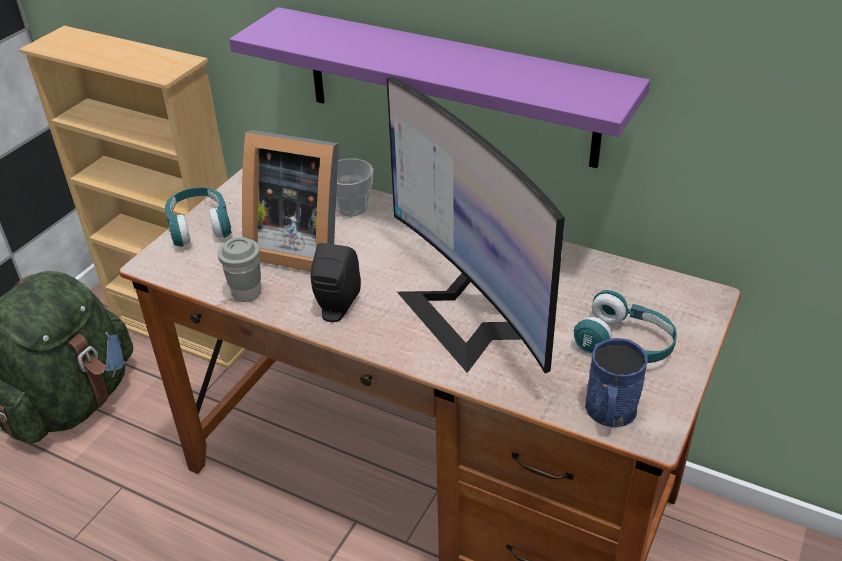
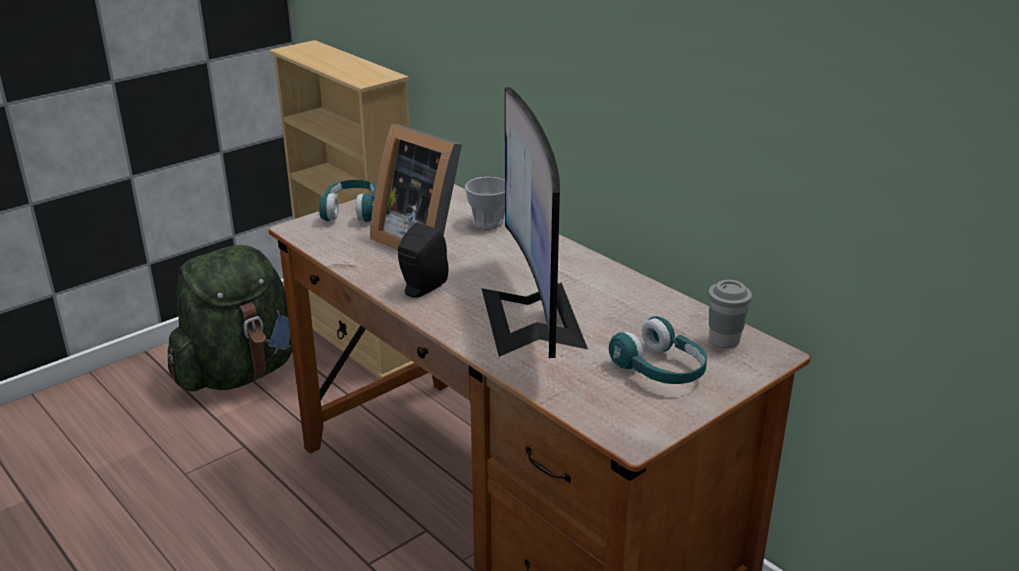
camera: 20 degrees right, 10 degrees down
(246, 293) = (356, 263): grey cup -> grey cup (724, 341)
(449, 87) = (583, 118): purple shelf -> none
(610, 413) = (606, 415): blue mug -> none

